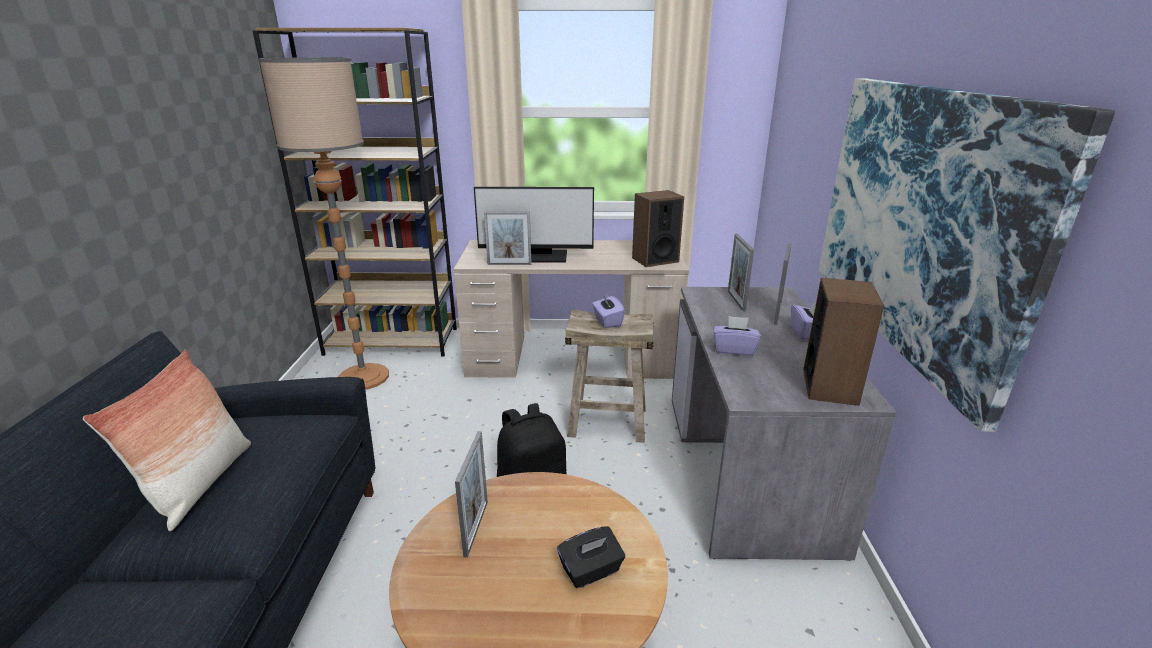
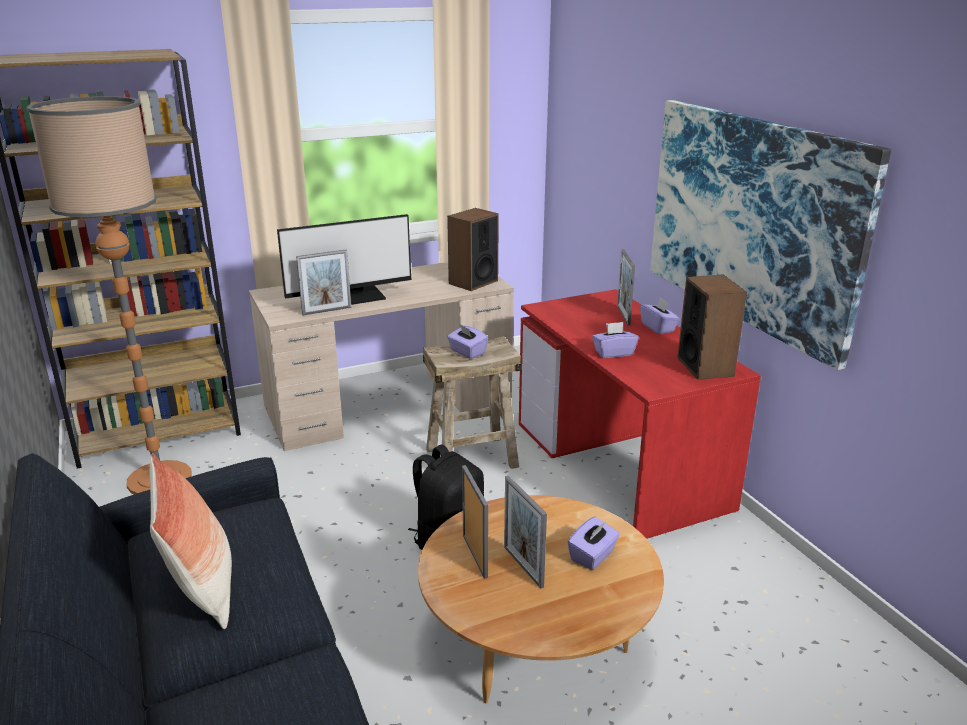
camera: 25 degrees left, 0 degrees up
(591, 571) = (593, 556): black tissue box -> purple tissue box
(736, 300) = (580, 310): picture frame -> picture frame (523, 566)
(748, 467) = (621, 464): grey desk -> red desk

